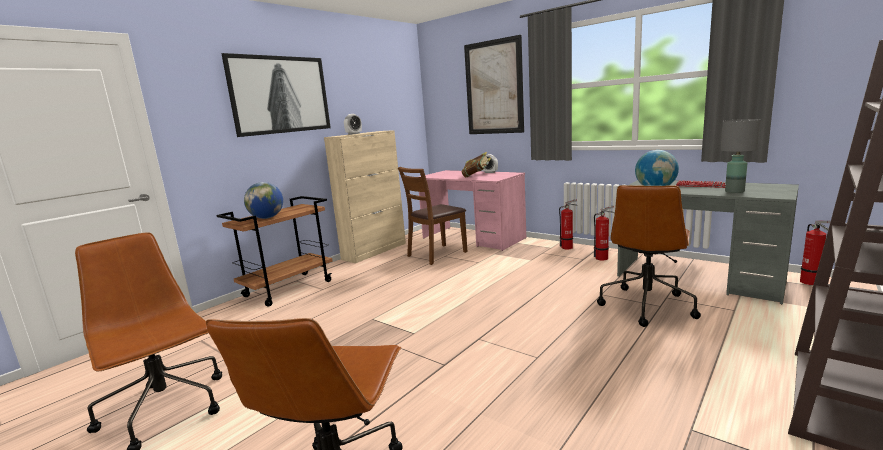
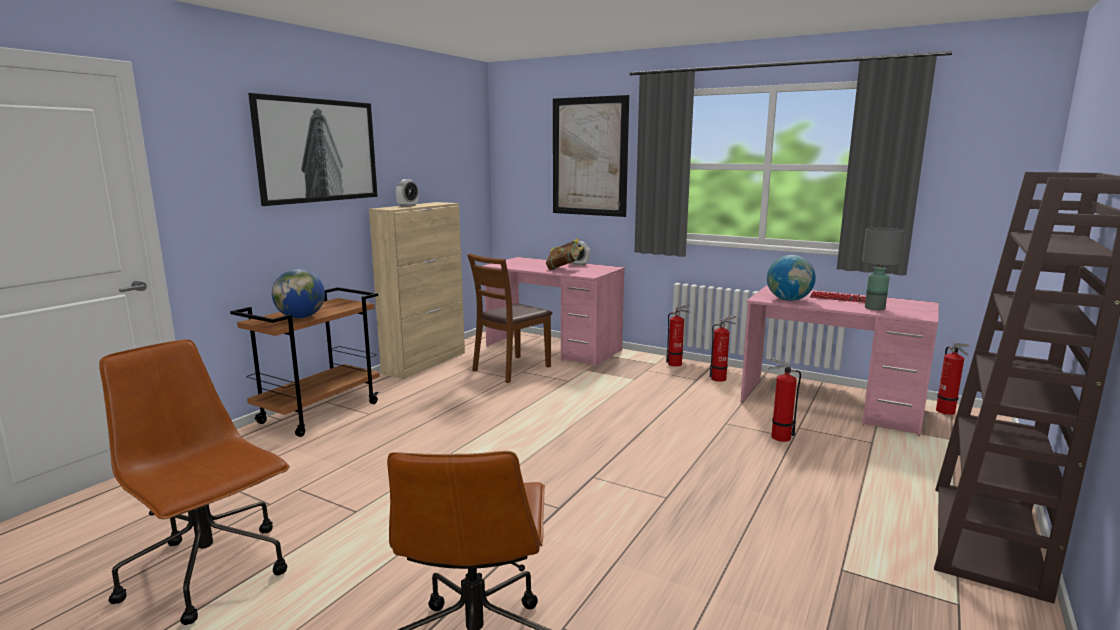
camera: 10 degrees left, 0 degrees up
(646, 305) = (778, 437): brown office chair -> fire extinguisher
(698, 278) = (830, 405): grey desk -> pink desk

